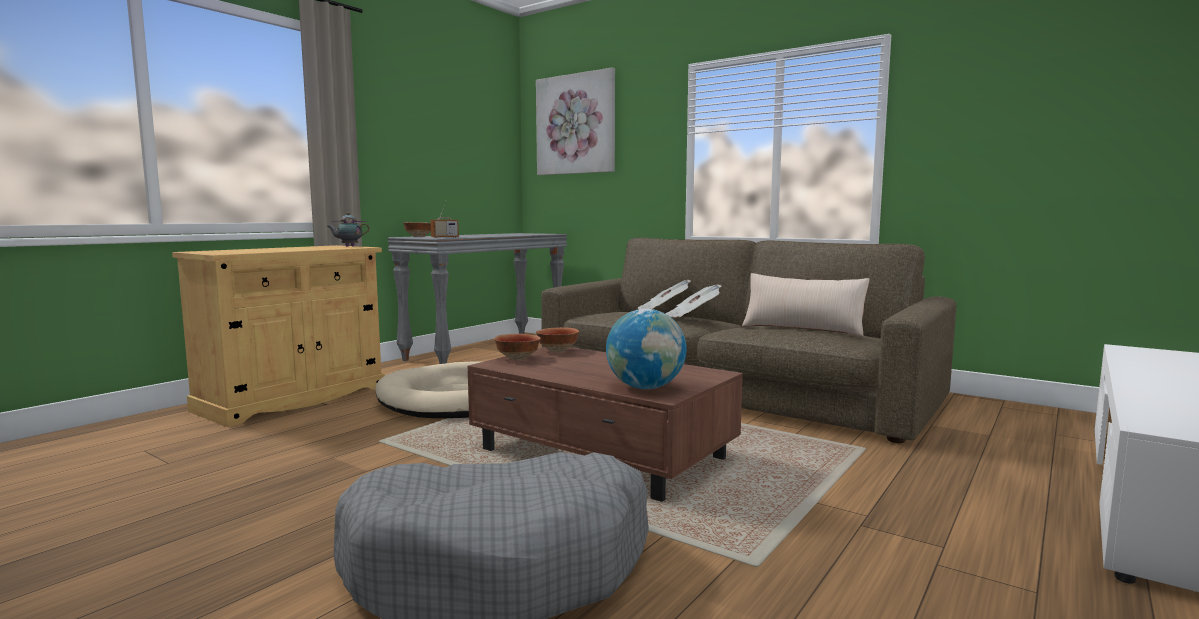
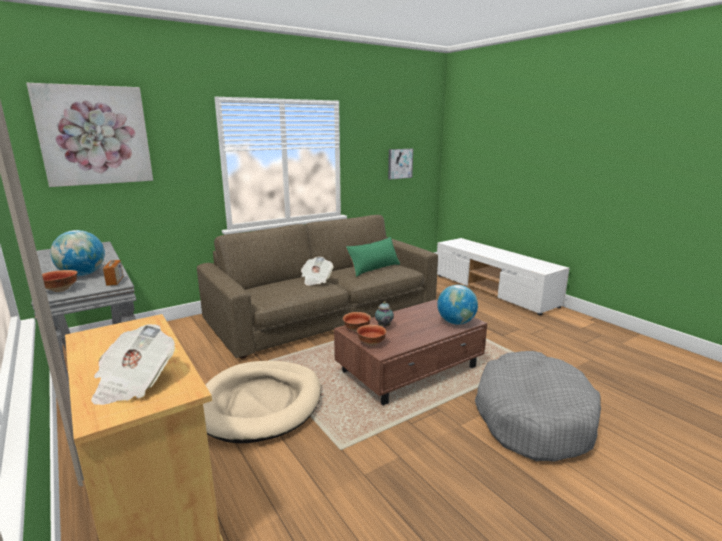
camera: 70 degrees left, 10 degrees up
(348, 246) = (122, 327): teapot -> teapot (384, 326)
(459, 236) = (82, 274): none -> globe
(663, 309) = (279, 281): newspaper -> newspaper (134, 383)
(802, 329) = (374, 268): beige pillow -> green pillow
(1059, 148) = (399, 163): none -> picture

